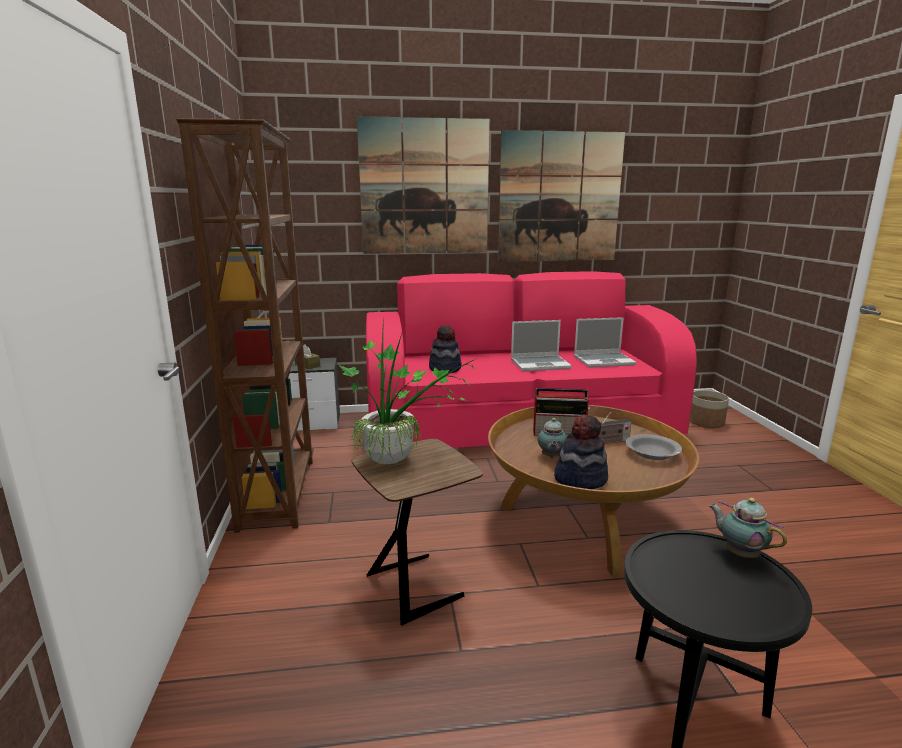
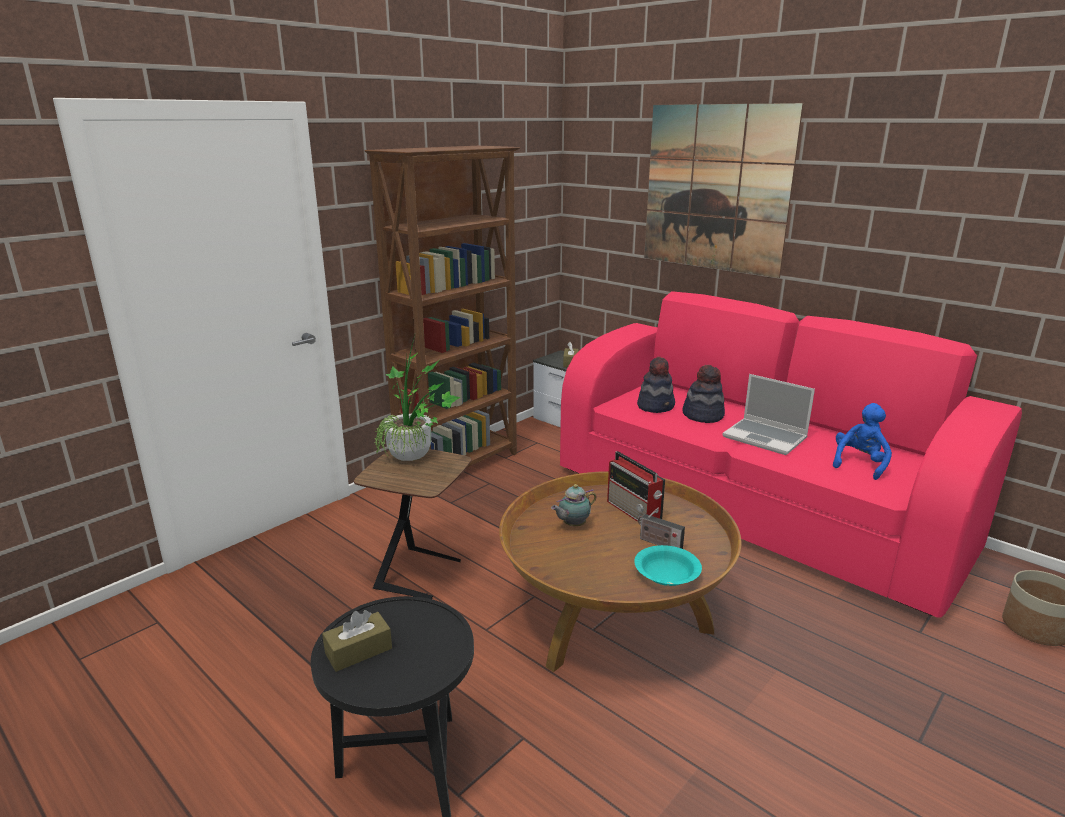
camera: 50 degrees right, 5 degrees up
(559, 198) = (894, 216): picture -> none
(580, 478) = (549, 552): hat -> hat (703, 415)
(604, 361) = (859, 464): laptop -> blue plush toy
(652, 454) = (666, 574): grey bowl -> turquoise bowl
(707, 600) = (358, 651): none -> brown tissue box
(739, 553) = (448, 652): teapot -> none

